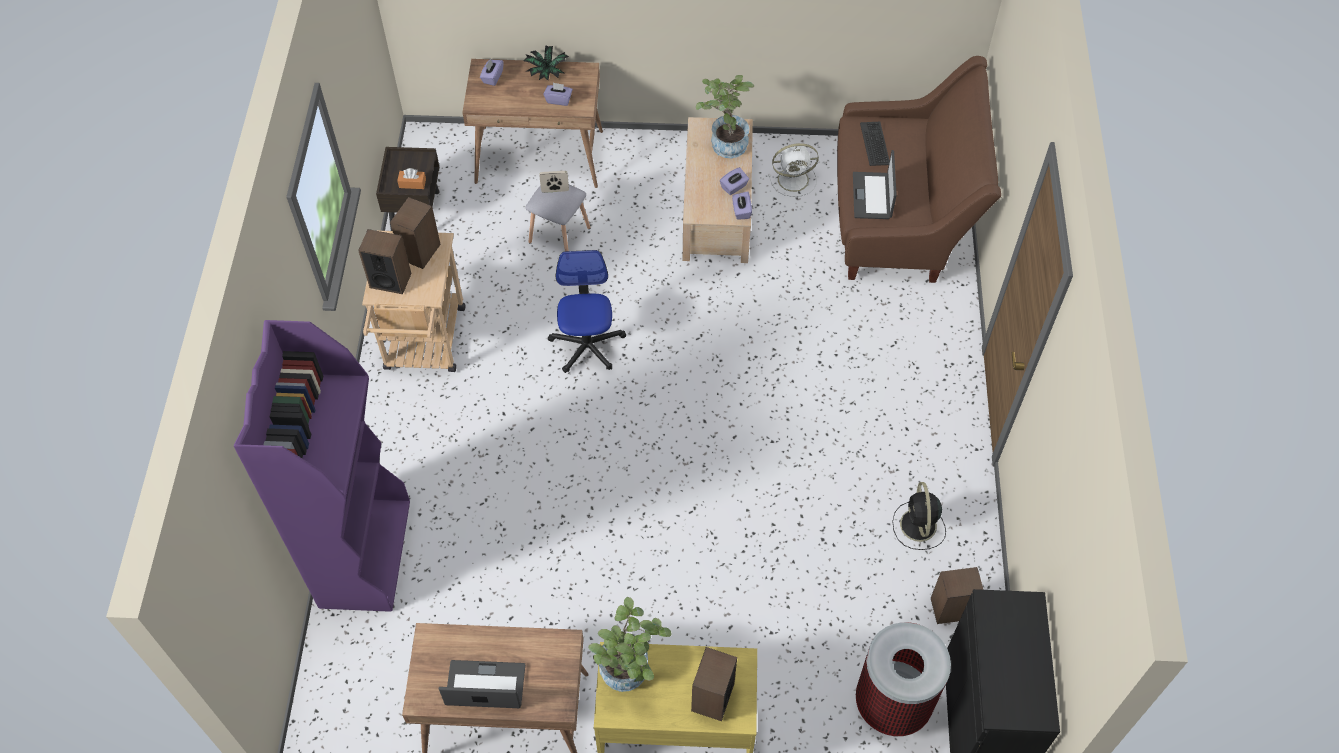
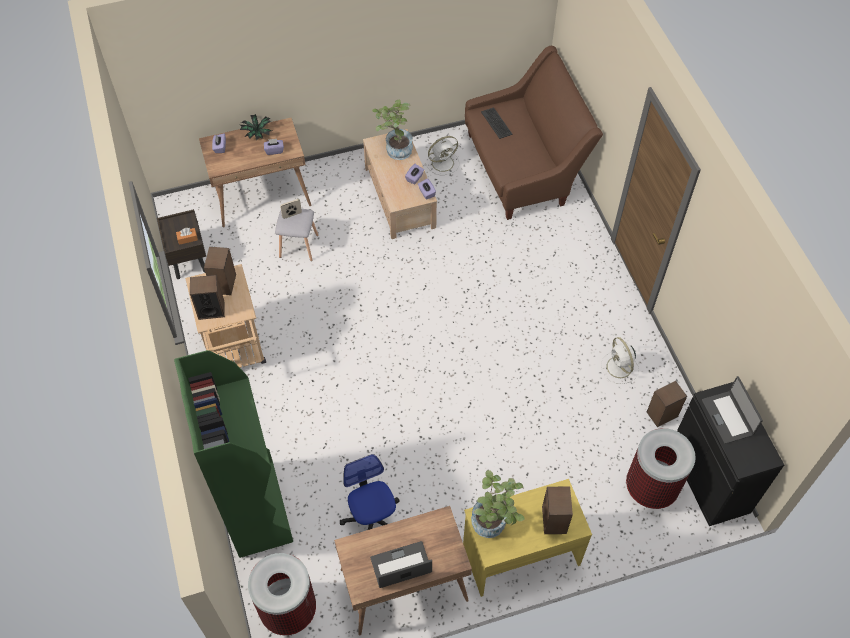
camera: 20 degrees left, 0 degrees up
(350, 696) = (288, 610): none -> trash can
(365, 552) = (256, 508): purple bookcase -> green bookcase
(587, 345) = (350, 316): office chair -> office chair (372, 519)
(872, 196) = (510, 158): laptop -> laptop (728, 417)
(918, 526) = (619, 368): black fan -> white fan

